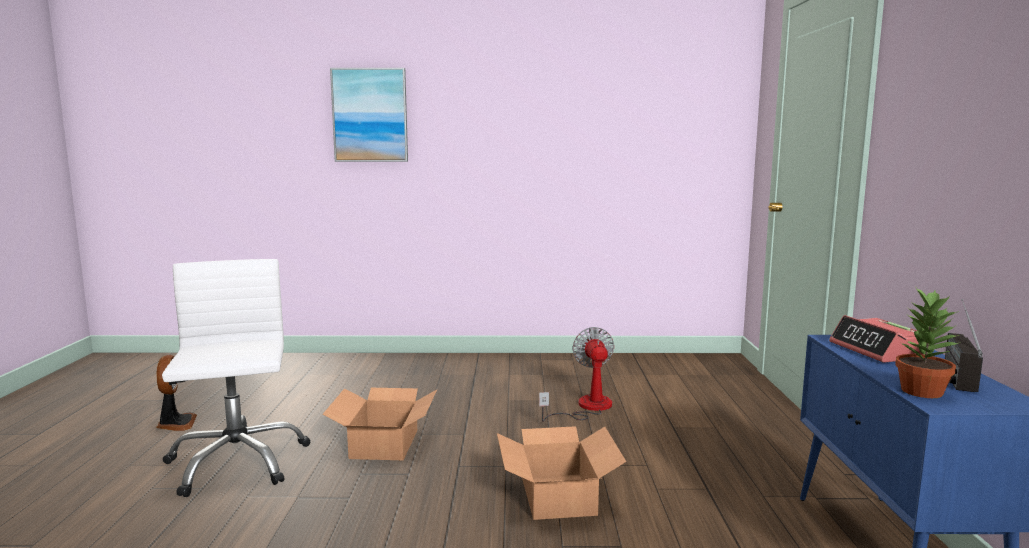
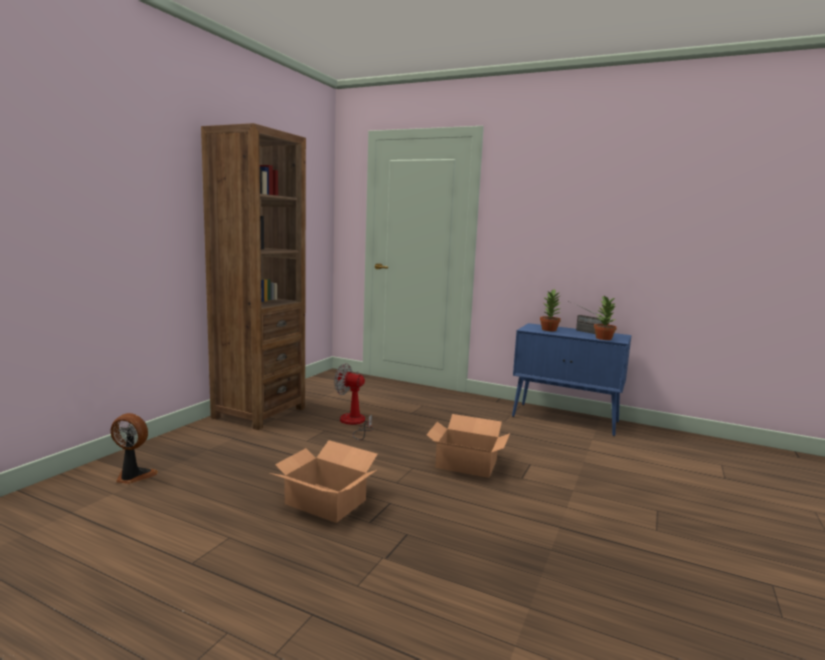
camera: 65 degrees left, 0 degrees up
(175, 424) = (82, 629): fan -> fan (133, 476)
(236, 462) = (273, 586): white office chair -> none
(370, 115) = (66, 177): picture -> none
(545, 365) = (259, 413): none -> brown bookcase
(878, 350) = (549, 330): alarm clock -> potted plant

